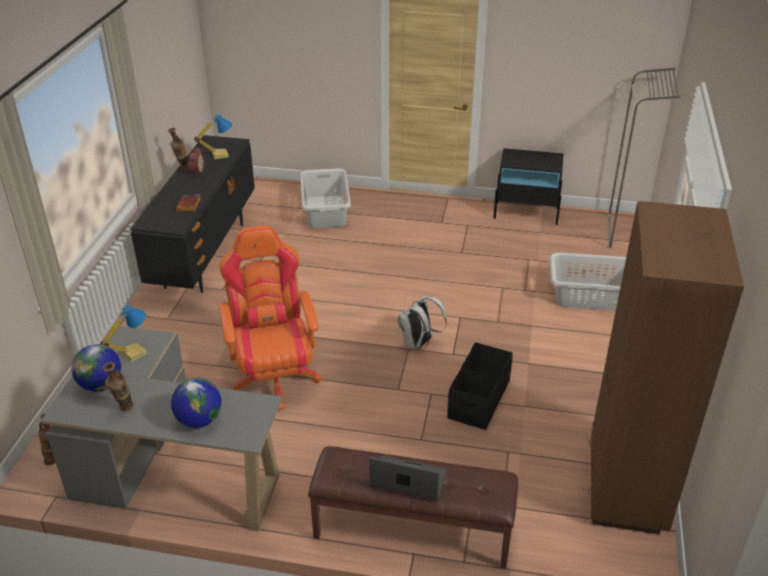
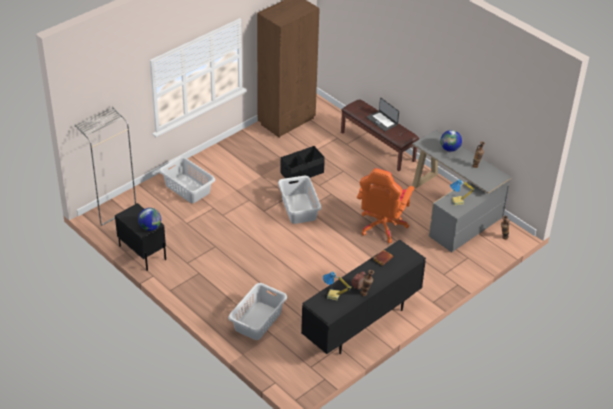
camera: 145 degrees left, 5 degrees up
(101, 385) = (481, 180): globe -> globe (150, 227)
(419, 344) = (299, 208): white backpack -> grey laundry basket

